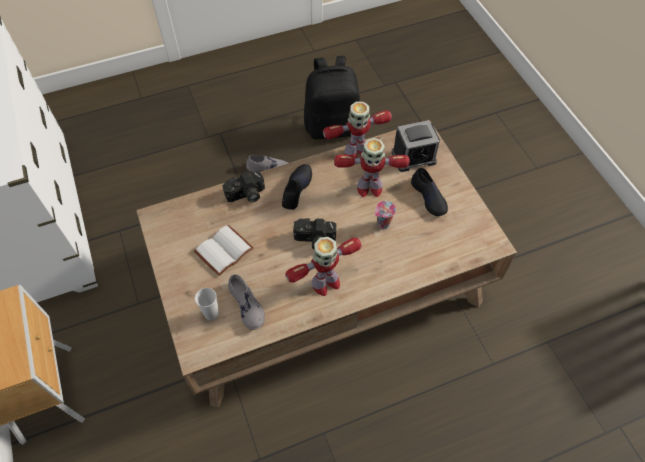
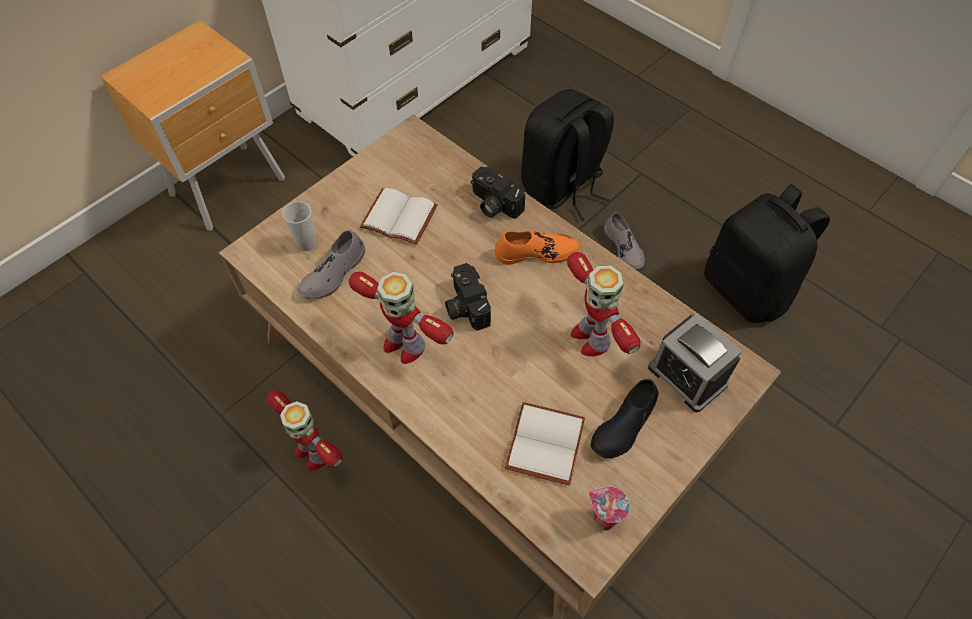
camera: 65 degrees right, 0 degrees up
(203, 178) = (562, 188): none -> black backpack
(296, 189) = (535, 252): black shoe -> orange shoe
(356, 152) = (645, 297): toy robot -> toy robot (312, 452)
(383, 225) = (536, 379): cup -> cup (602, 520)
(423, 238) = (543, 442): none -> white book

